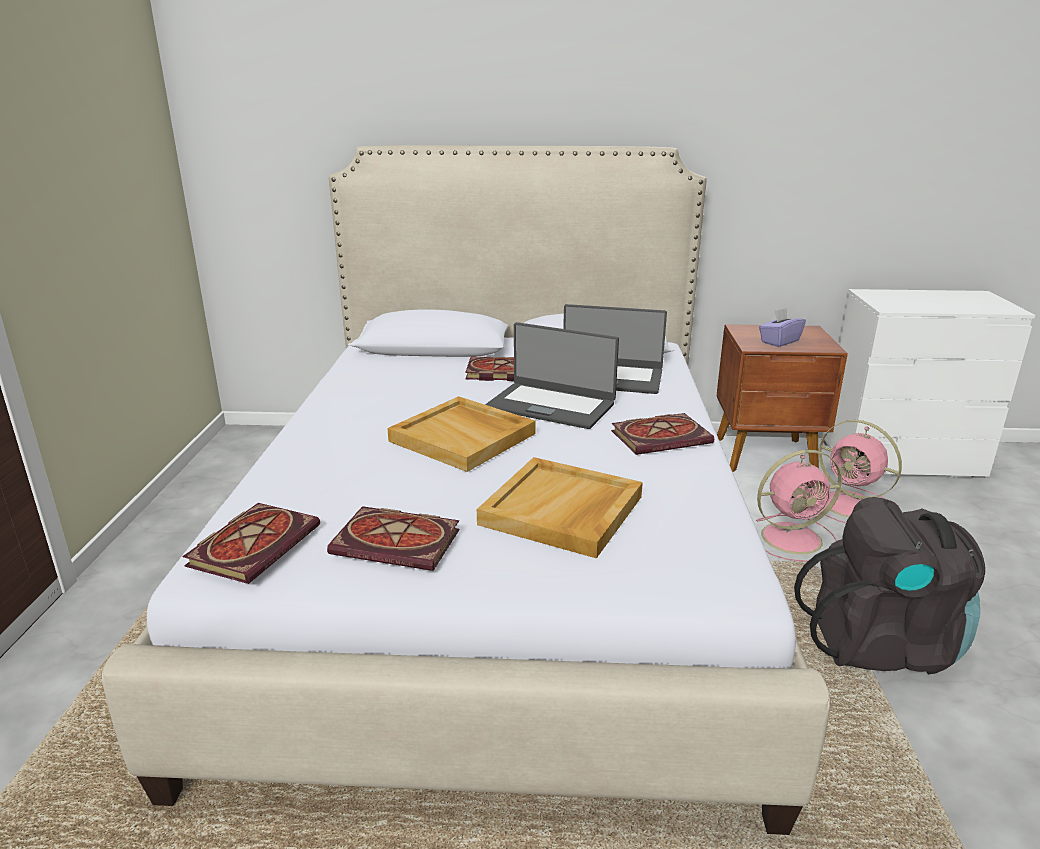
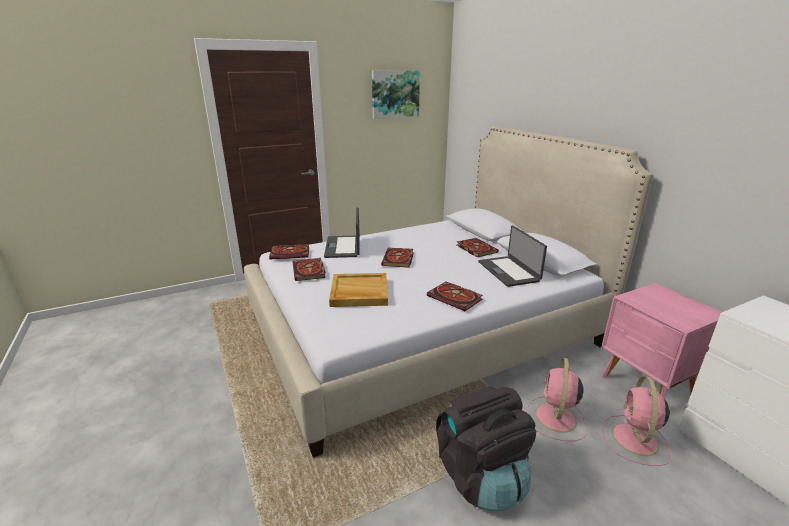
camera: 60 degrees right, 0 degrees up
(88, 90) = (395, 94): none -> picture
(464, 437) = (398, 259): beige tray -> book
(551, 405) = (454, 267): laptop -> laptop (343, 247)
(766, 456) = (646, 387): brown nightstand -> pink nightstand
(779, 341) = (657, 305): purple tissue box -> none
(794, 538) = (555, 419): pink fan -> pink fan turned 60 degrees clockwise

